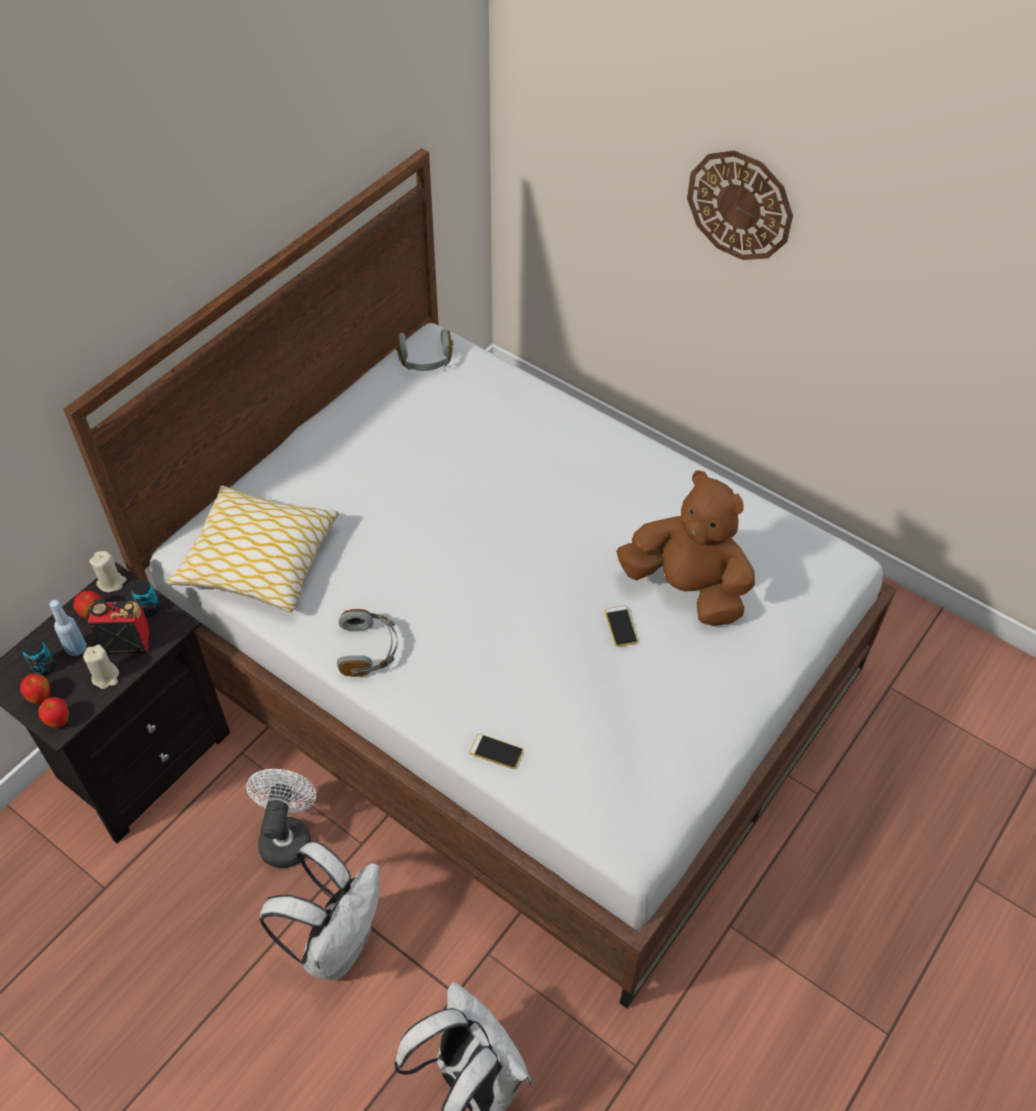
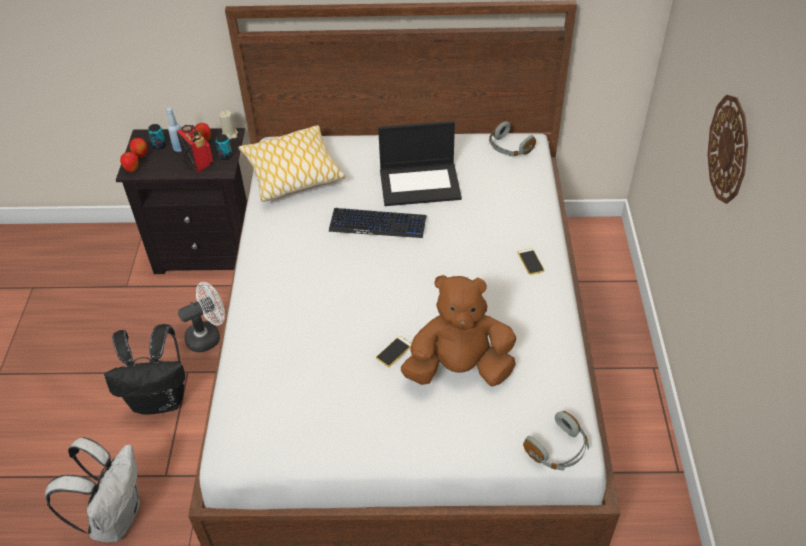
camera: 55 degrees right, 5 degrees down
(105, 677) = (171, 168): beige candle -> none
(337, 942) = (160, 399): white backpack -> black backpack
(368, 650) = (272, 250): grey headphones -> grey headphones (558, 449)
(402, 461) = (420, 183): none -> laptop
(426, 533) = (378, 224): none -> keyboard
(496, 752) = (247, 345): phone -> phone (530, 261)
(686, 588) = (459, 368): brown plush toy -> brown plush toy turned 90 degrees counterclockwise

